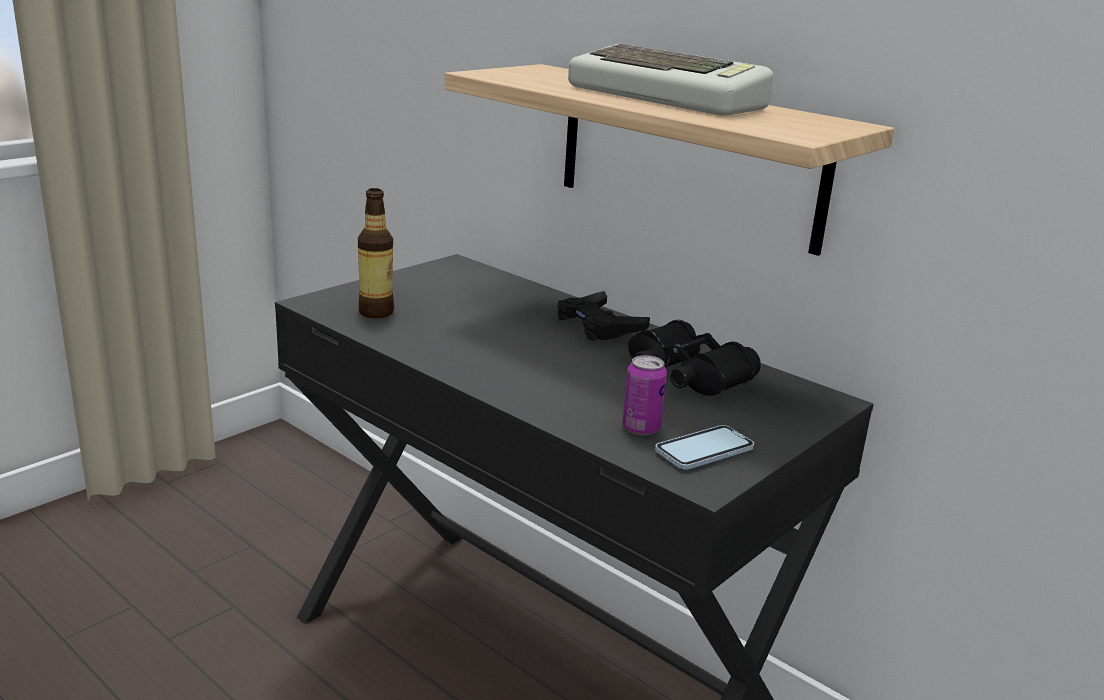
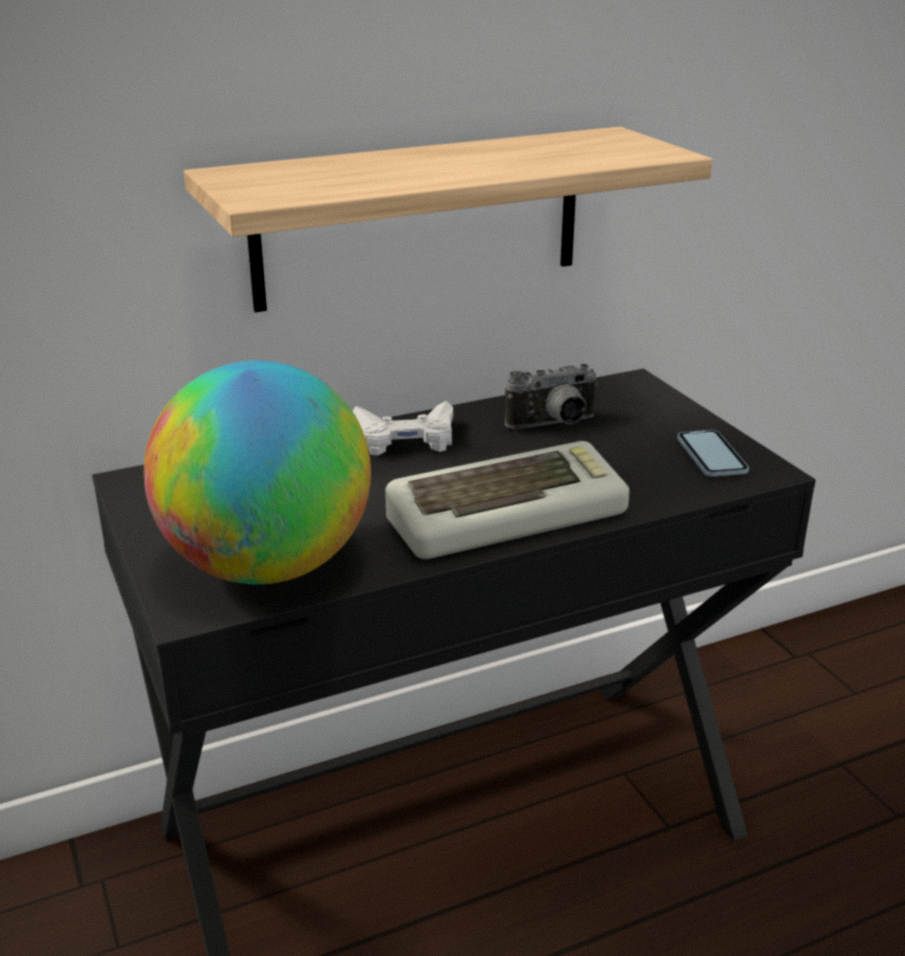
camera: 65 degrees left, 5 degrees up
(376, 312) = (267, 566): bottle -> globe
(598, 324) = (405, 438): black game controller -> white game controller
(641, 428) = (661, 473): can -> none
(669, 98) = (463, 158): keyboard -> keyboard (507, 514)
(686, 375) = (554, 425): black binoculars -> camera

